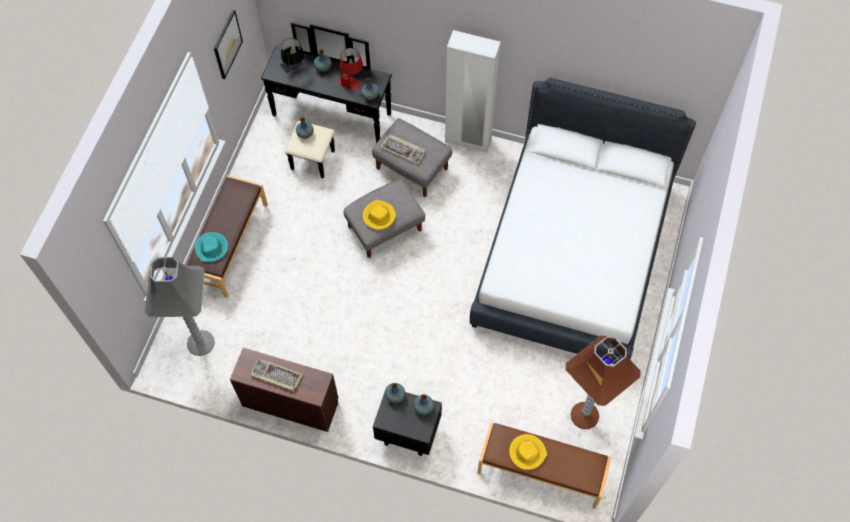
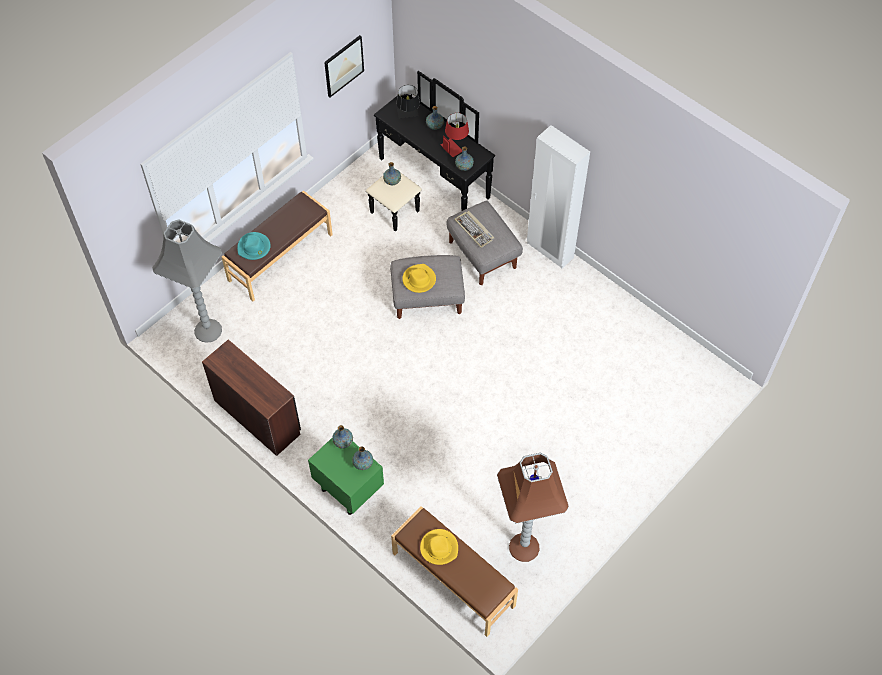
camera: 25 degrees right, 5 degrees down
(275, 376) = (243, 375): keyboard -> none
(407, 433) = (348, 489): black nightstand -> green nightstand
(572, 253) = (595, 394): white bed -> none

